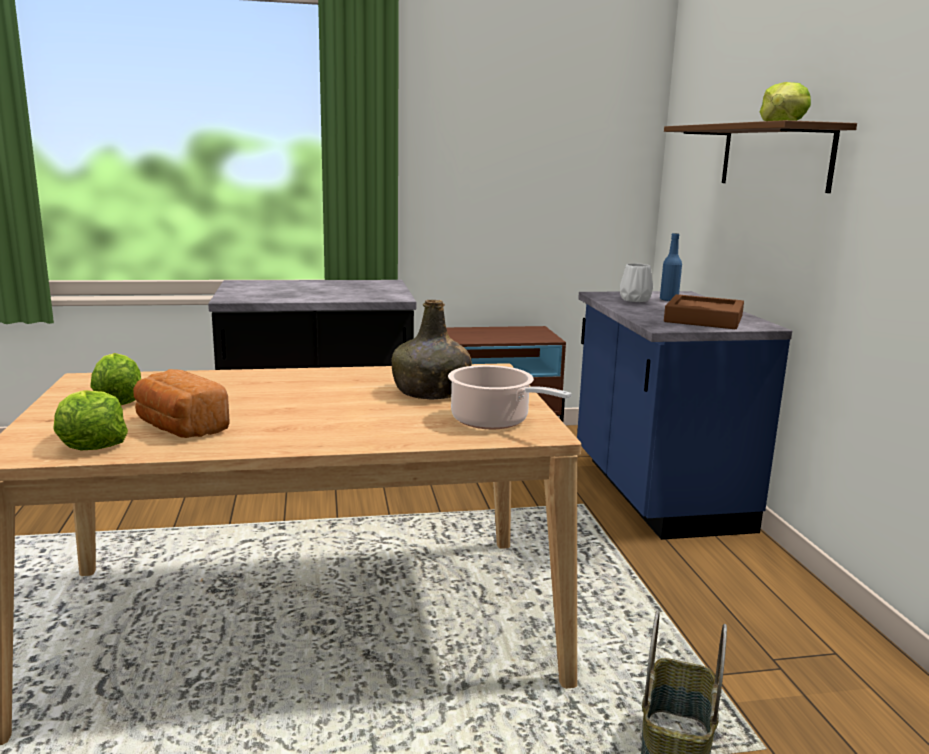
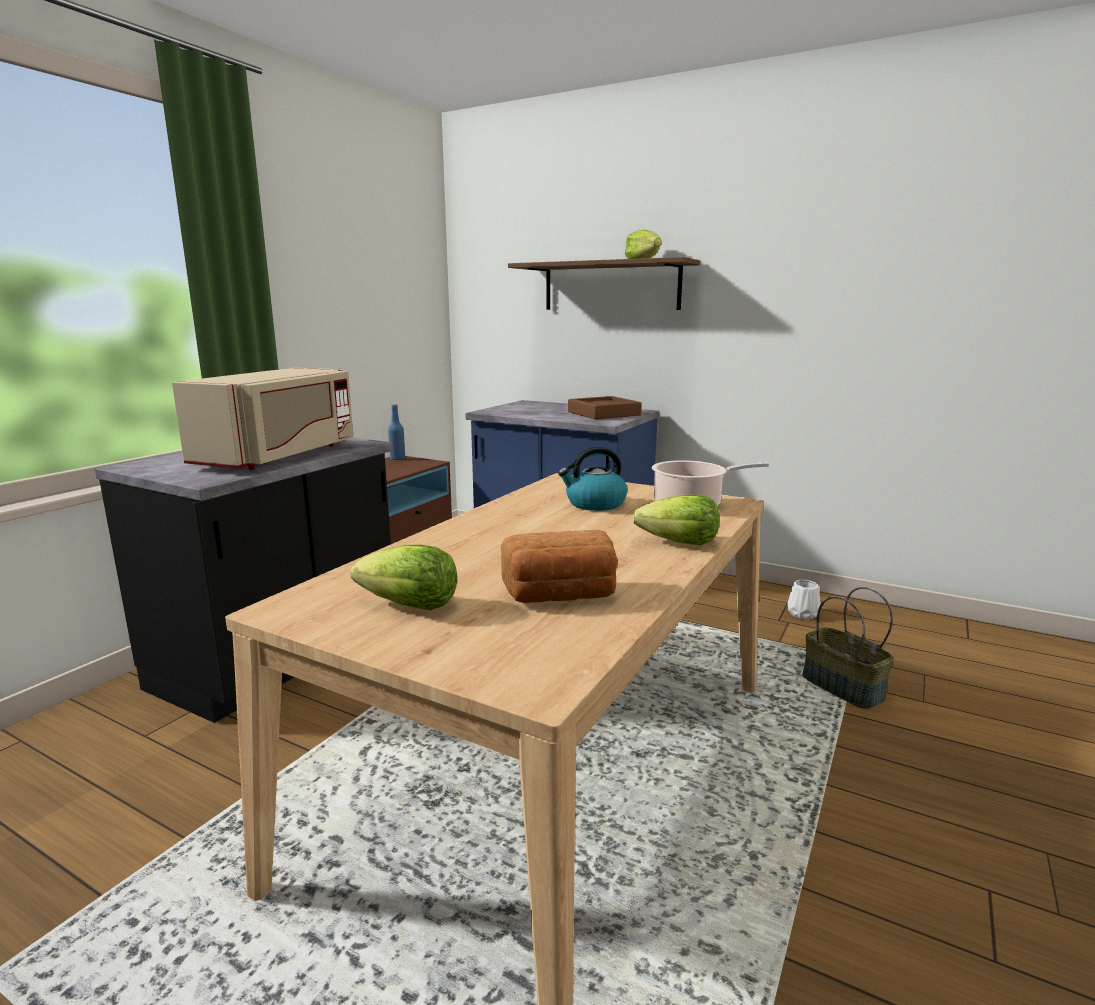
camera: 50 degrees left, 0 degrees up
(90, 443) = (553, 641): lettuce -> lettuce (679, 542)
(317, 294) = (279, 456): none -> beige microwave
(431, 392) = (594, 504): green bottle -> kettle
(635, 300) = (521, 410): white vase -> white vase (803, 614)
(669, 300) = (538, 407): blue bottle -> blue bottle (397, 459)

